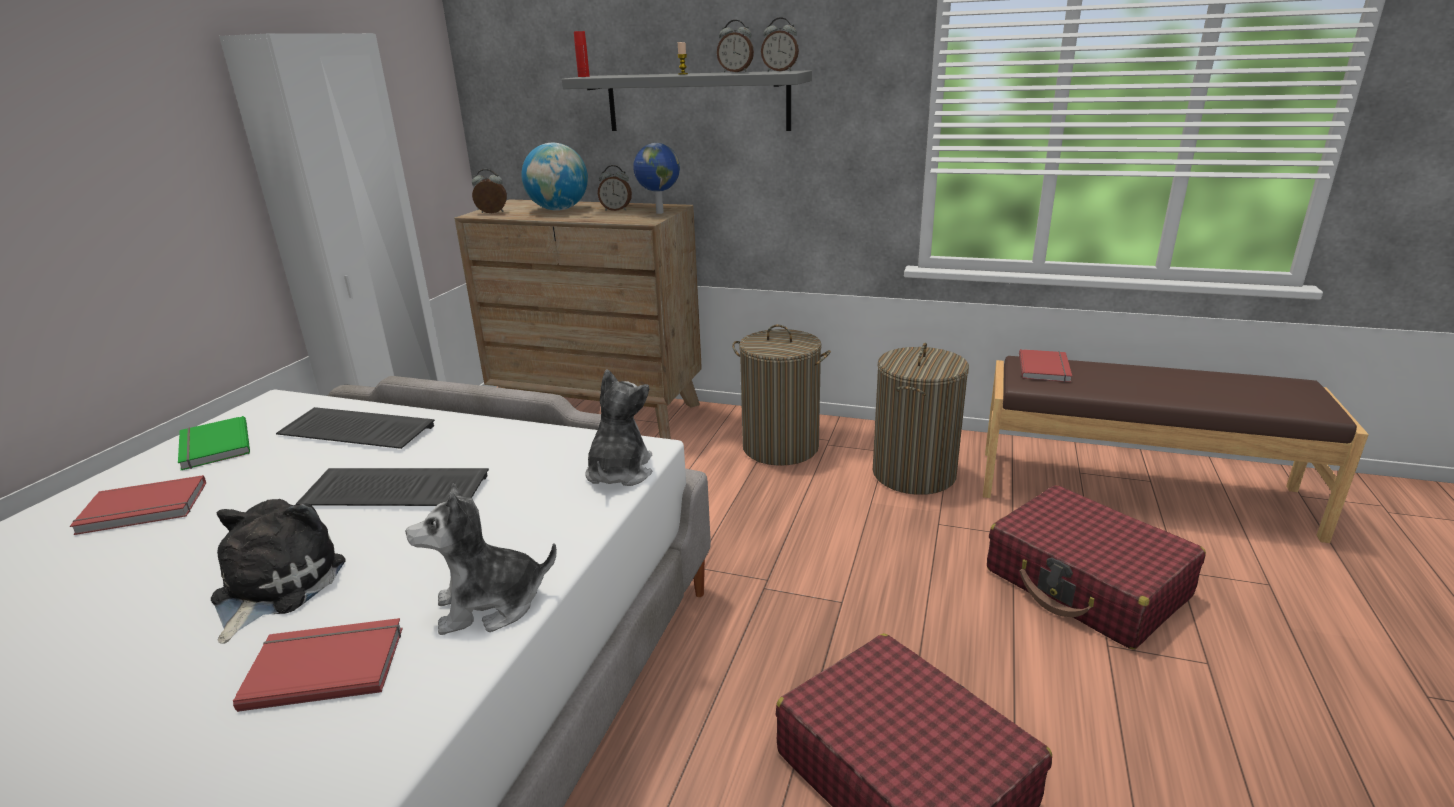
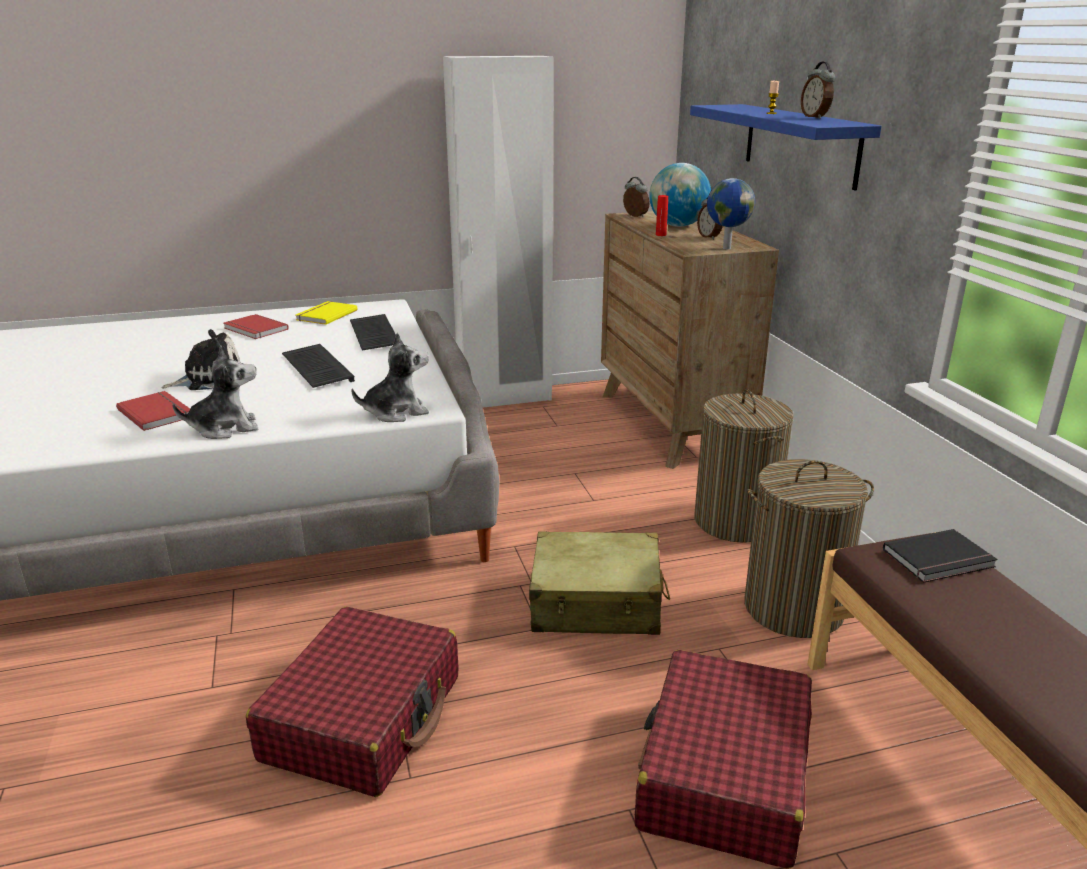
camera: 55 degrees right, 0 degrees up
(212, 446) = (325, 315): green book -> yellow book
(490, 605) = (225, 428): plush toy -> plush toy turned 120 degrees clockwise
(583, 76) = (716, 105): red bottle -> red bottle (661, 235)
(697, 102) = (800, 144): grey shelf -> blue shelf
(780, 71) = (840, 122): alarm clock -> none
(831, 556) = (596, 603): none -> beige suitcase
(1046, 368) = (940, 560): red book -> black book

